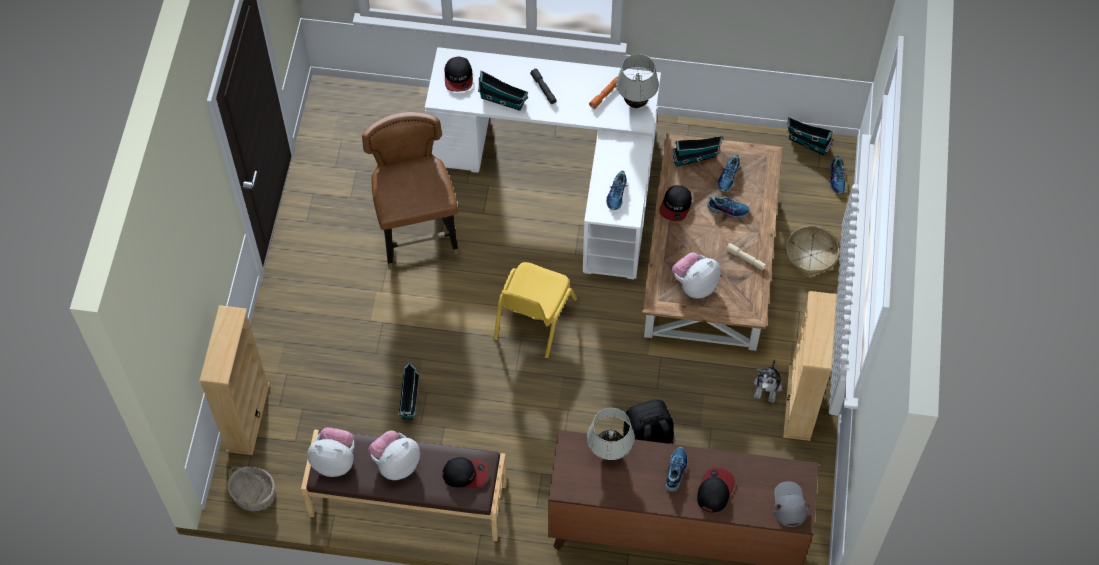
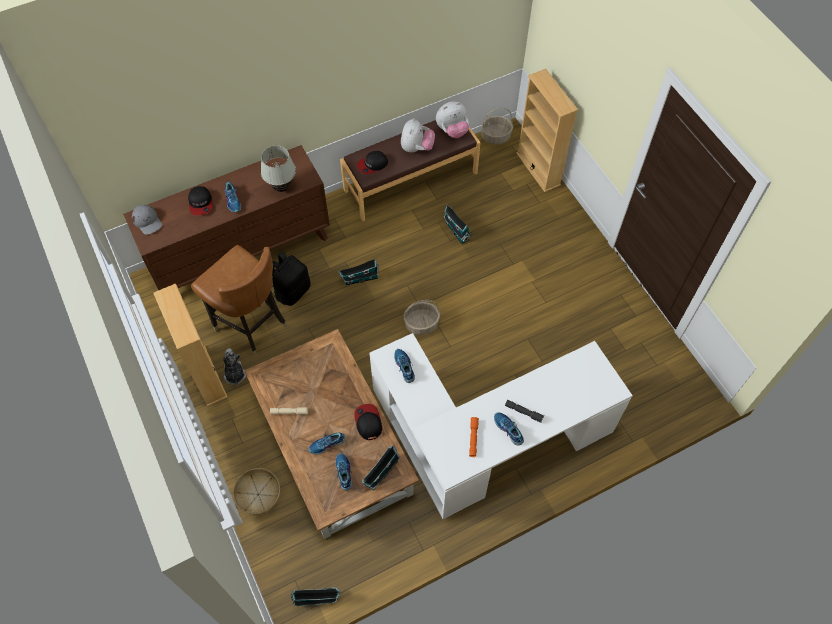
camera: 145 degrees right, 0 degrees up
(417, 236) = (543, 330): brown chair -> brown chair (251, 325)
(458, 77) = (593, 380): cap -> none
(504, 100) = (544, 383): toy house -> toy house (359, 278)
(534, 319) = (422, 323): yellow chair -> basket
(635, 102) = (444, 447): white table lamp -> none
(695, 285) = (313, 370): plush toy -> none
(837, 179) = (273, 579): shoe -> shoe (508, 430)

